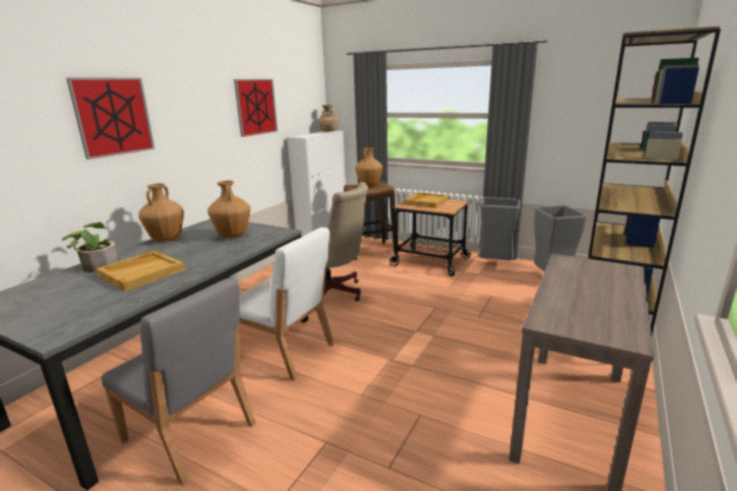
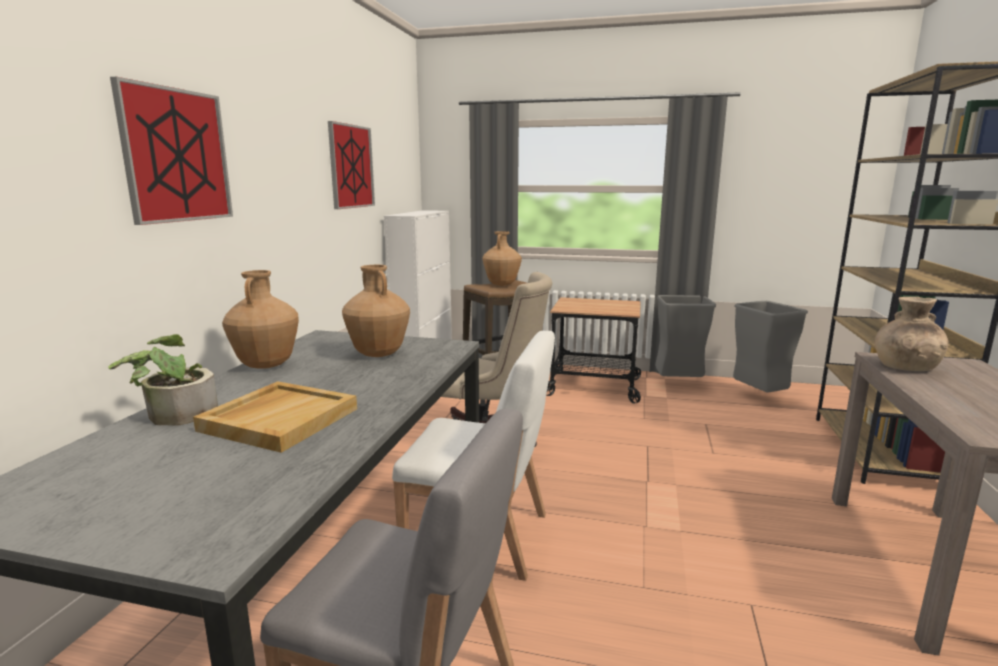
camera: 15 degrees left, 5 degrees down
(329, 131) = (430, 211): brown vase -> brown vase (905, 367)
(426, 202) = (587, 303): beige tray -> none

